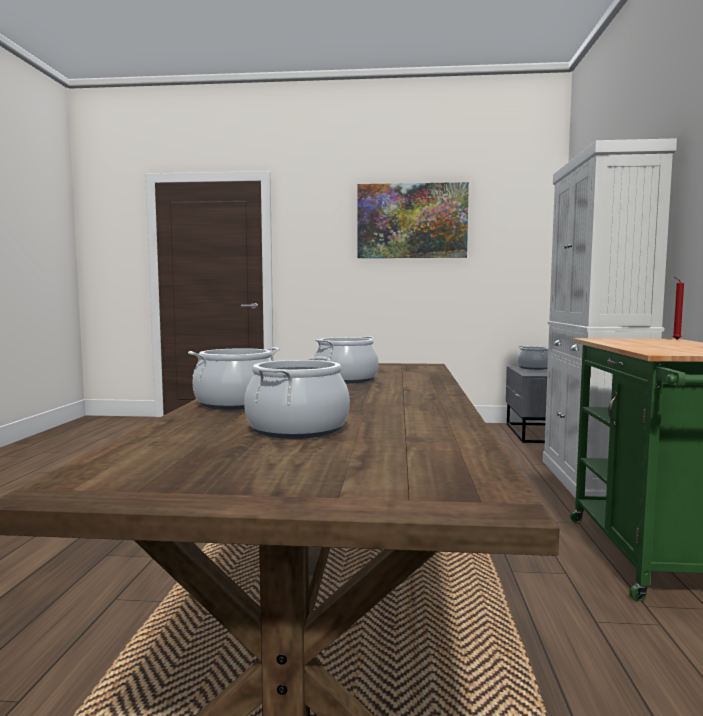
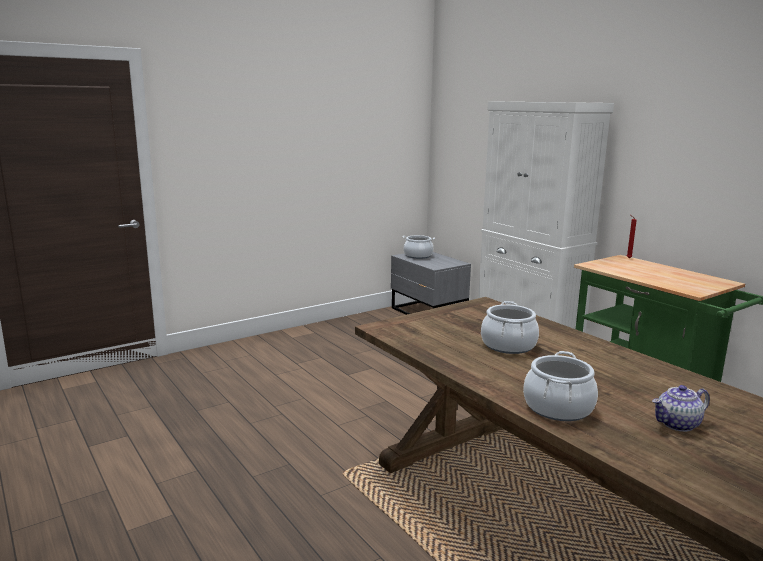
camera: 40 degrees left, 10 degrees up
(298, 429) = (677, 424): cooking pot -> teapot
(412, 221) = (306, 116): picture -> none

